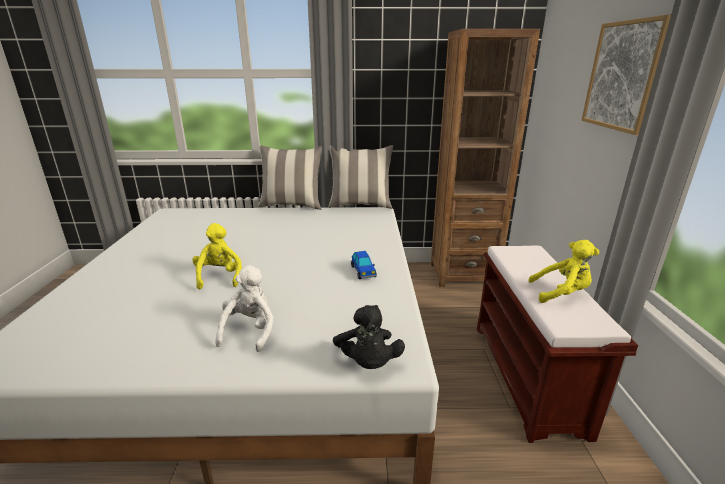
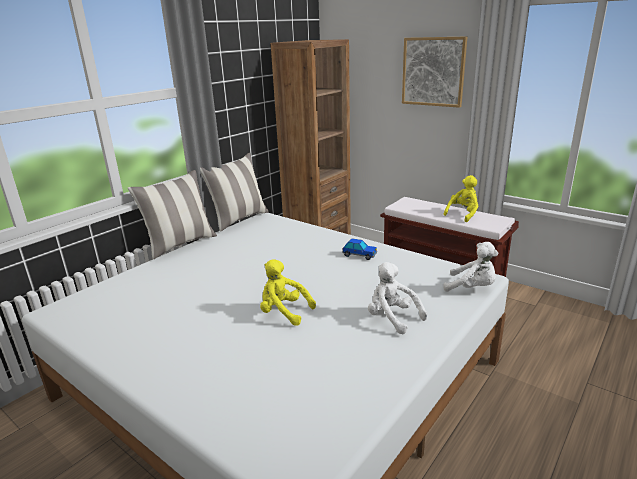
camera: 50 degrees left, 0 degrees up
(368, 363) = (472, 288): black plush toy -> white plush toy

